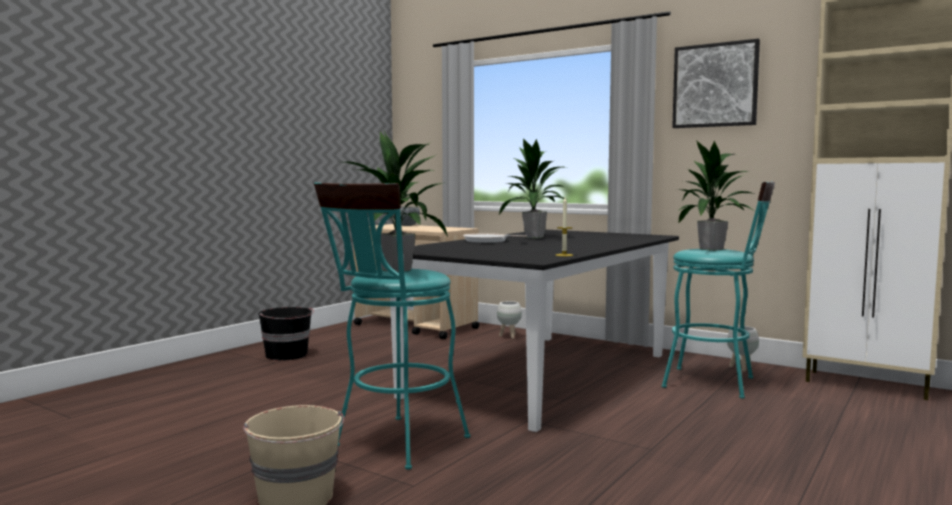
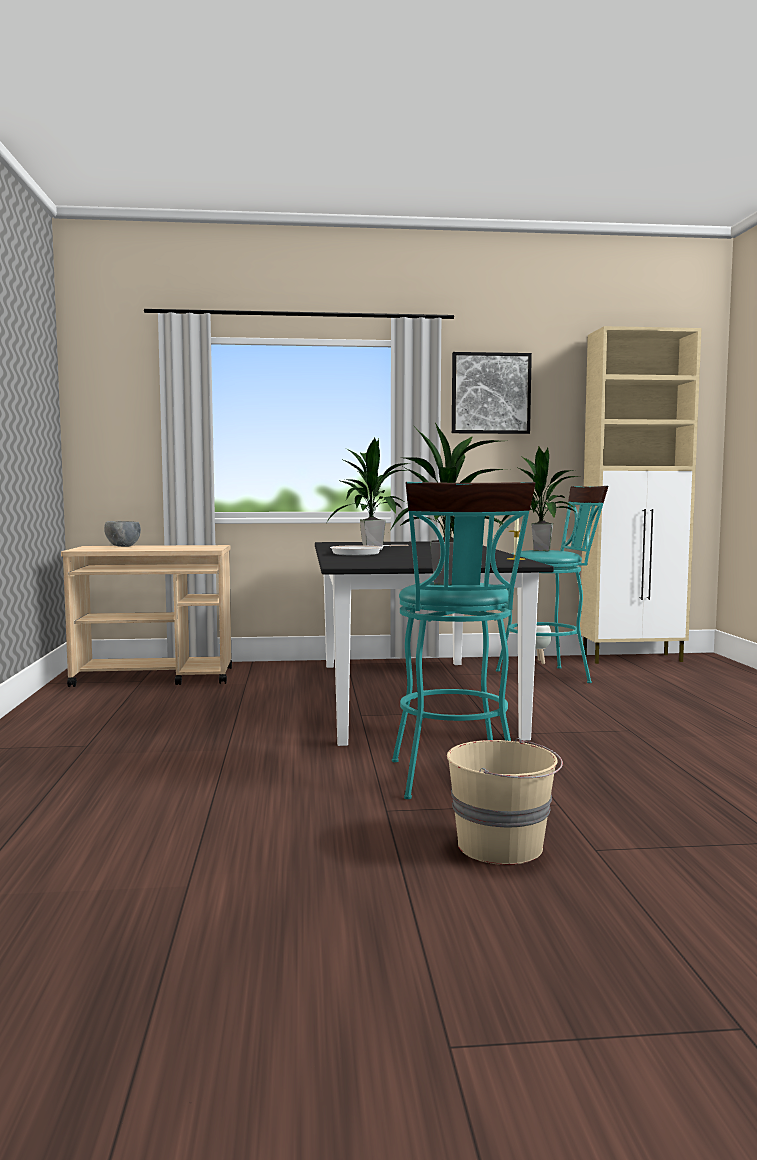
camera: 40 degrees left, 0 degrees up
(287, 355) = (79, 735): black bucket -> none
(509, 336) = (286, 670): white planter -> none

